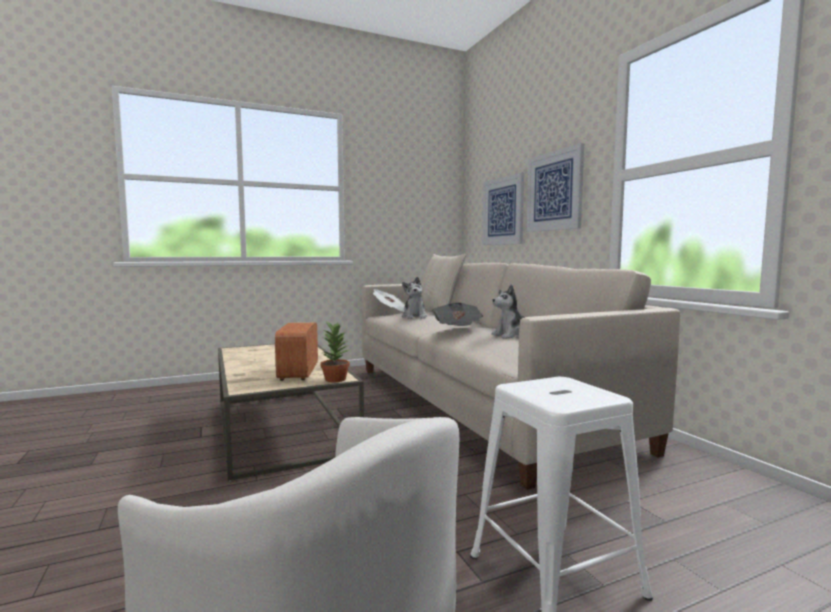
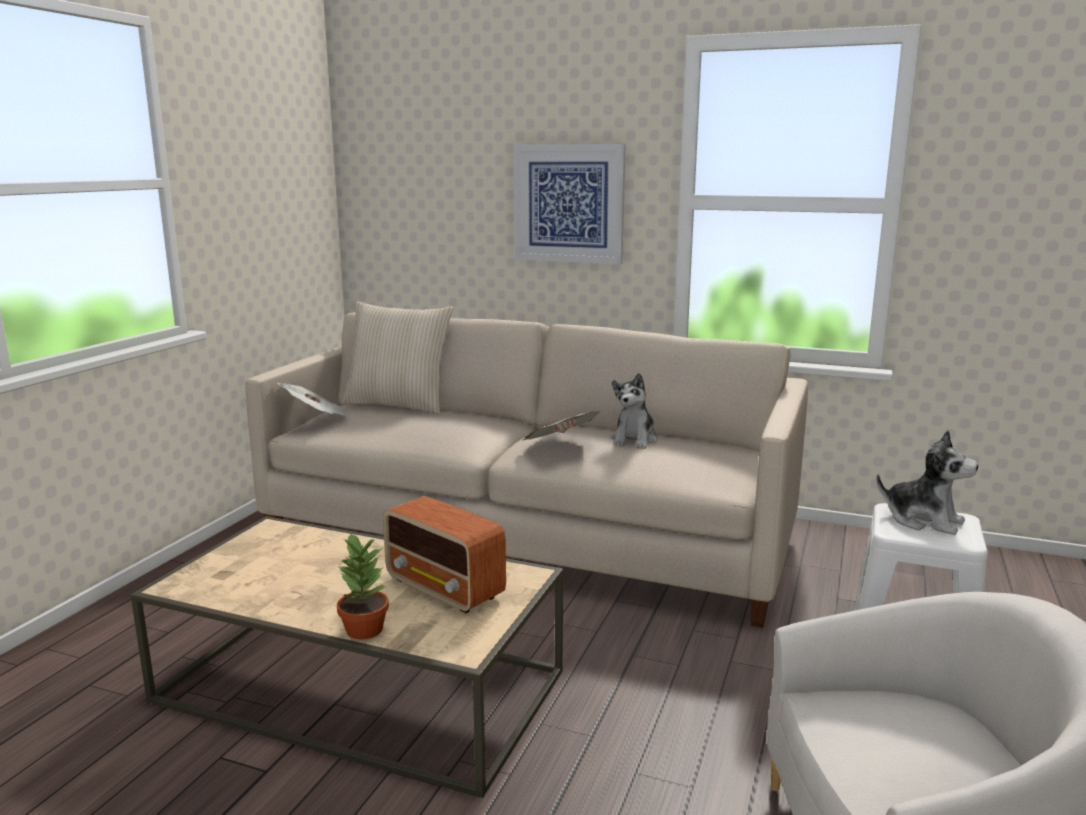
camera: 45 degrees left, 10 degrees up
(335, 379) = (527, 580): potted plant -> potted plant (363, 629)
(414, 317) = (416, 429): plush toy -> plush toy (923, 520)
(503, 211) = (451, 219): picture -> none

